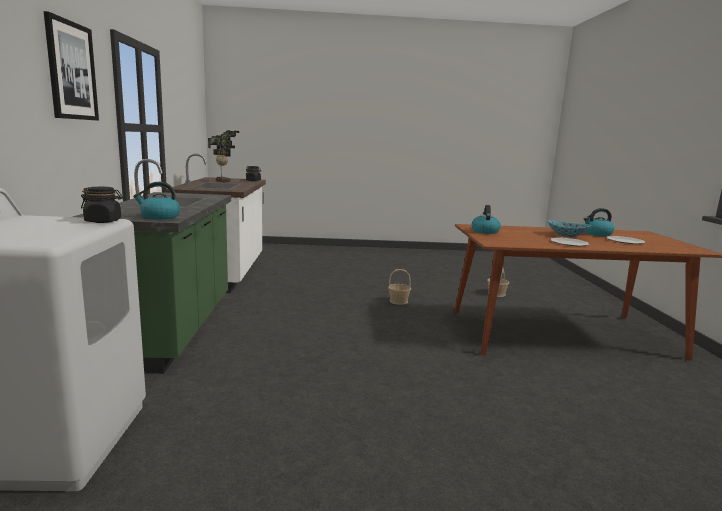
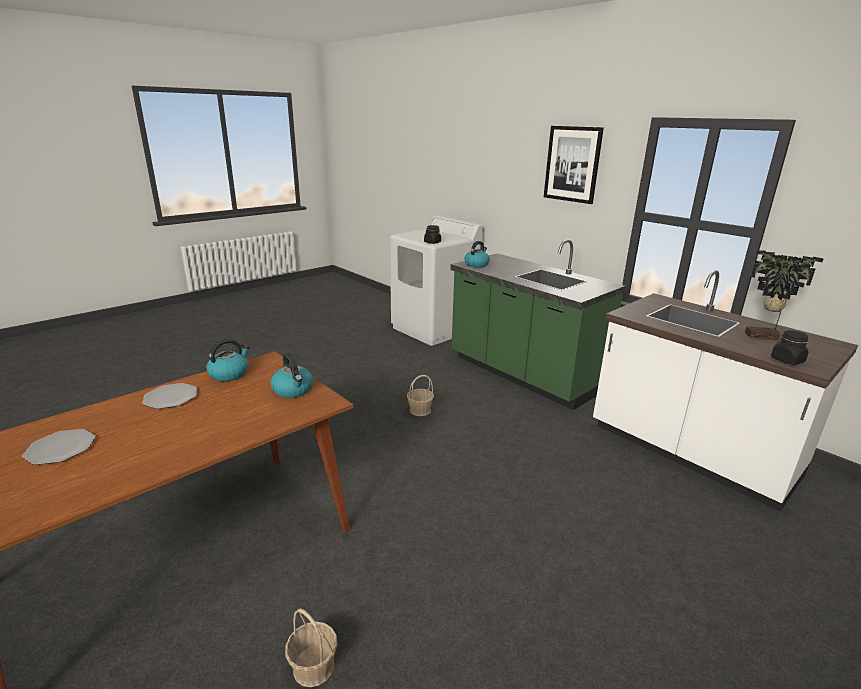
camera: 140 degrees right, 10 degrees up
(398, 301) = (439, 515): basket -> basket (420, 410)
(567, 235) = (164, 430): bowl -> none
(597, 234) = (96, 468): kettle -> kettle (229, 374)

